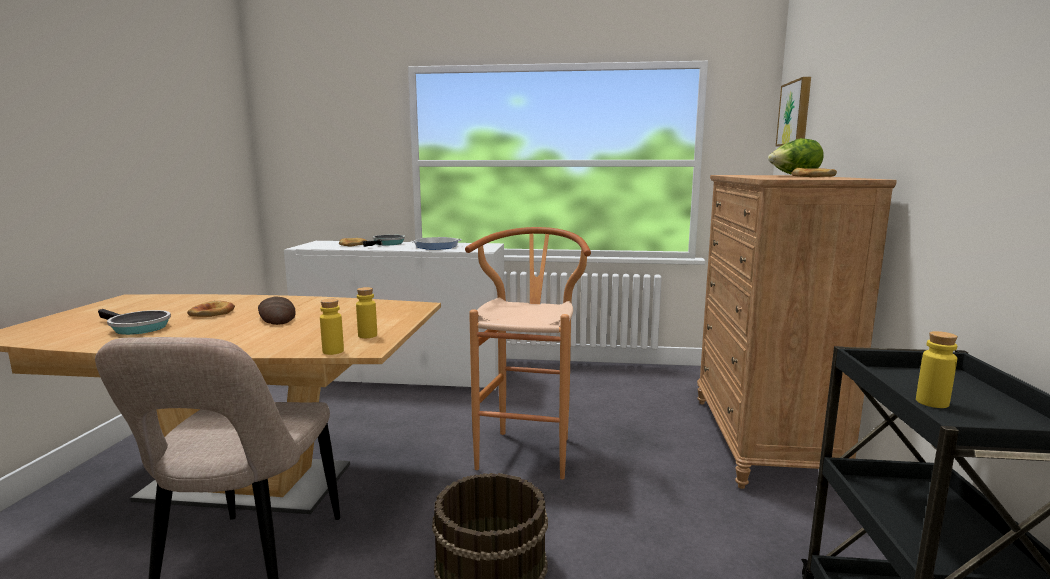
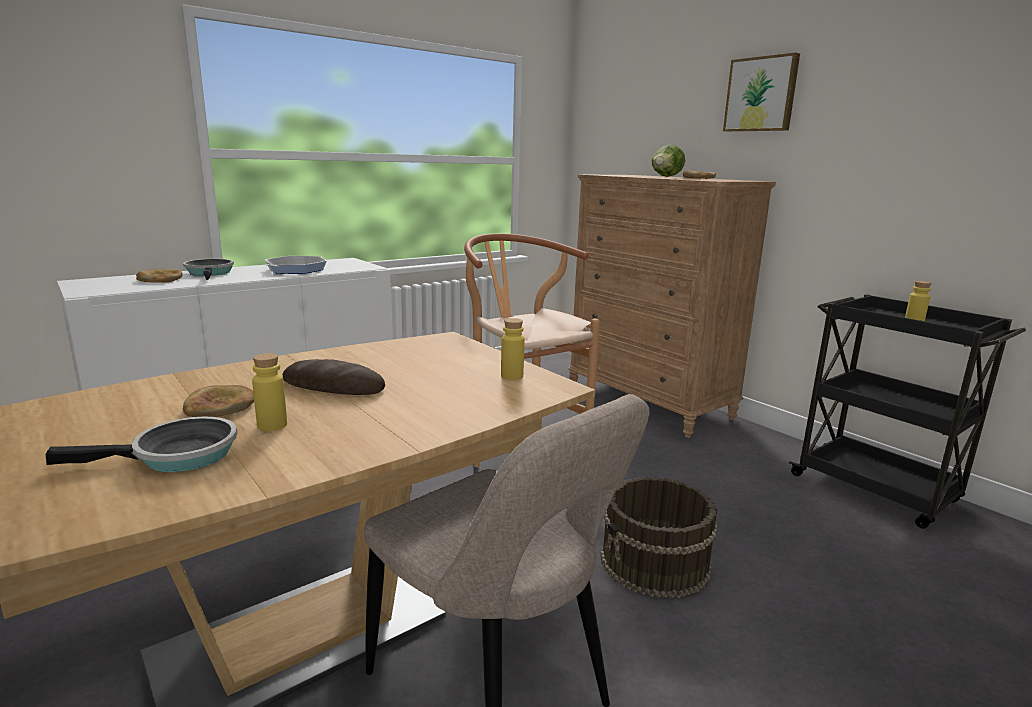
camera: 45 degrees left, 5 degrees up
(333, 351) = (539, 398): yellow bottle -> yellow bottle (272, 425)
(796, 113) = (608, 118): picture -> picture (761, 94)

